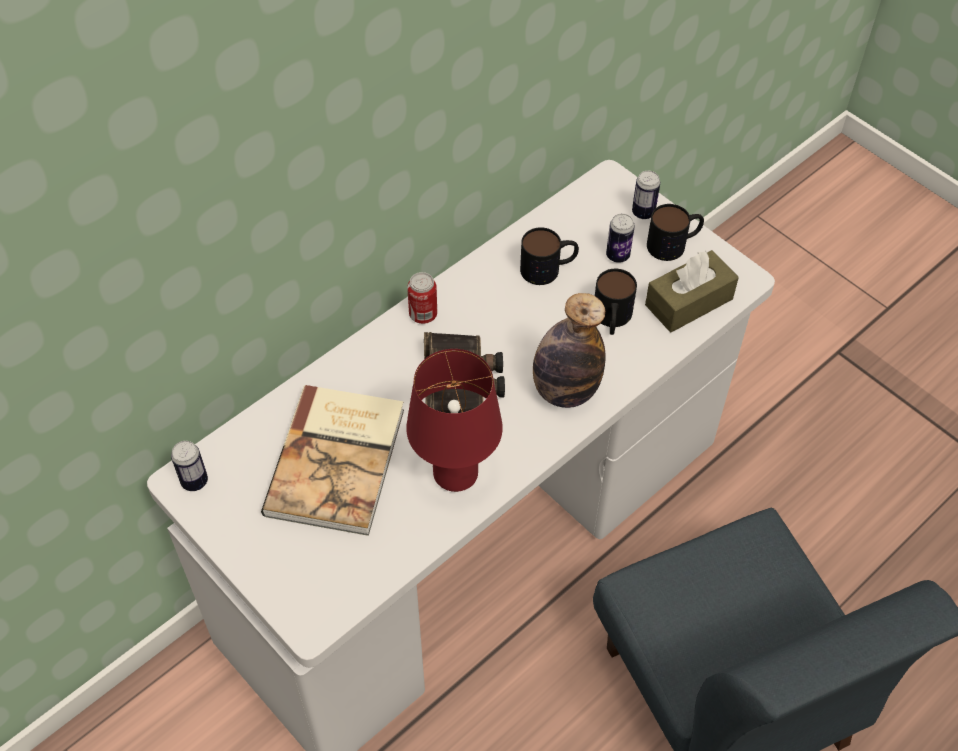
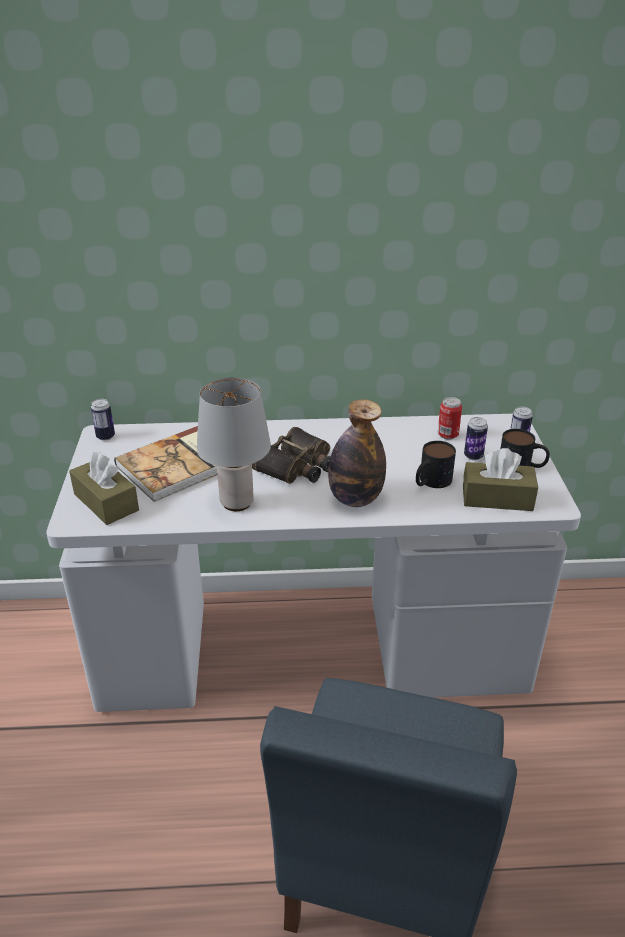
camera: 40 degrees right, 20 degrees down
(316, 572) = (106, 502): none -> brown tissue box
(423, 315) = (315, 429): can -> can (447, 435)
(454, 476) = (236, 502): red table lamp -> grey table lamp
(549, 268) = (418, 442): mug -> none

